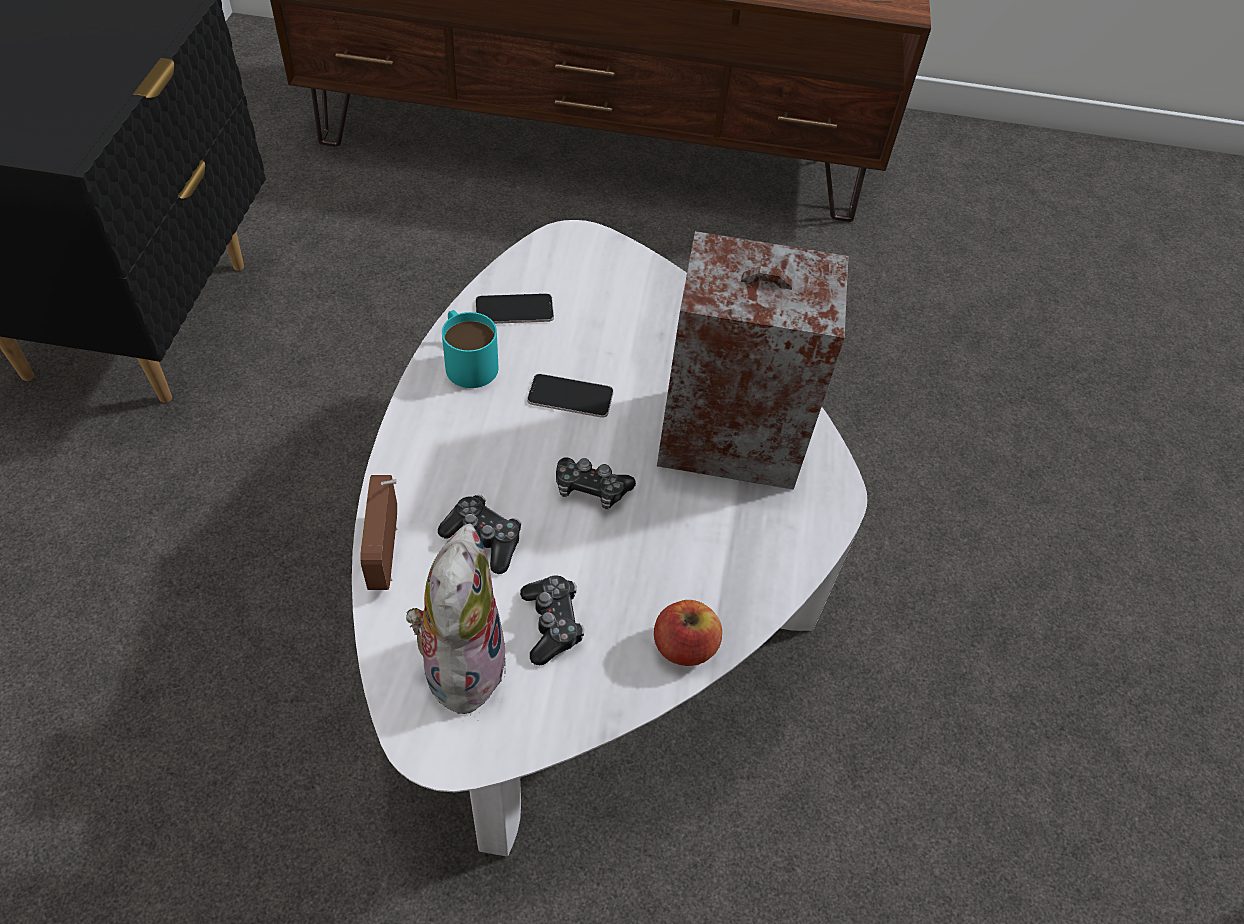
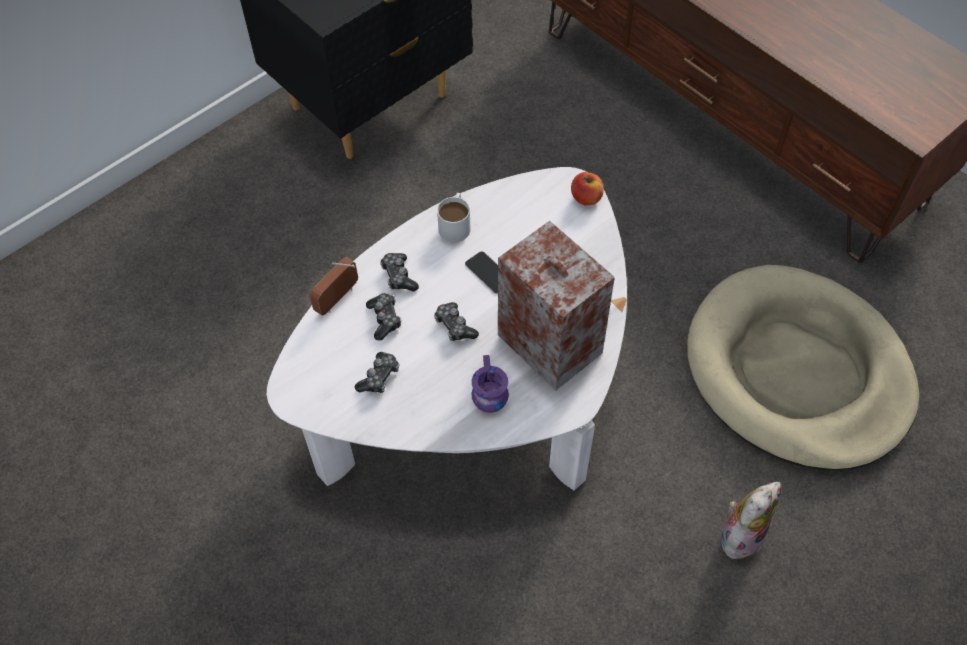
camera: 45 degrees right, 5 degrees up
(450, 470) = (398, 276): none -> game controller
(461, 662) = (327, 367): plush toy -> plush toy (740, 534)
(467, 360) = (455, 224): turquoise mug -> white mug
(514, 310) = (504, 209): phone -> none
(684, 646) = (427, 426): apple -> apple (586, 198)
(715, 547) = (486, 392): none -> purple mug
(900, 356) = (797, 372): none -> beige dog bed

